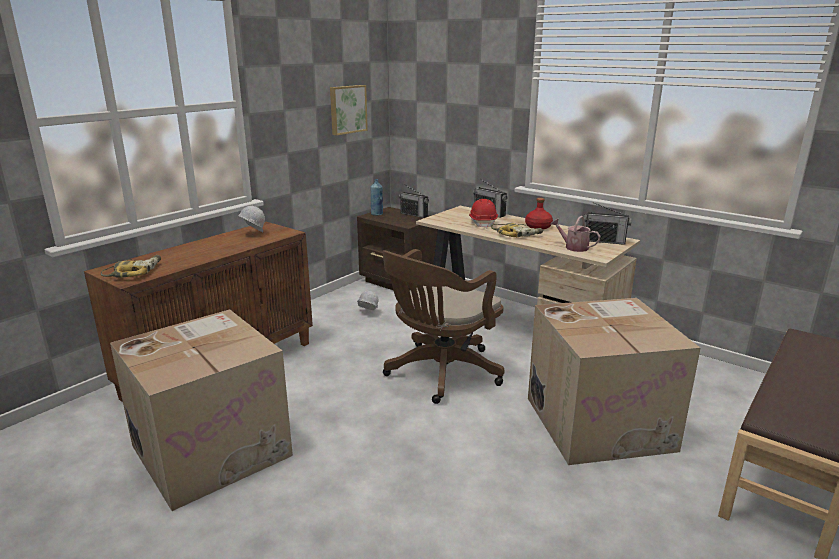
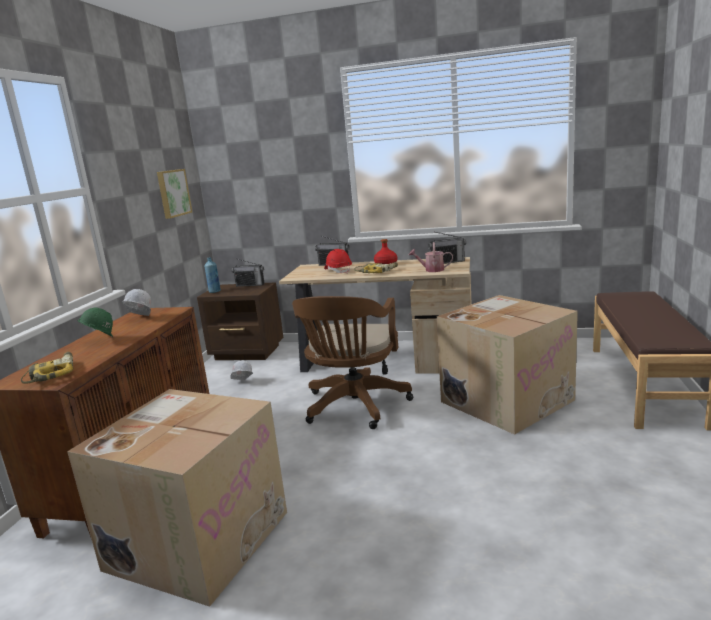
camera: 25 degrees left, 5 degrees down
(200, 249) = (99, 341): none -> green hard hat

